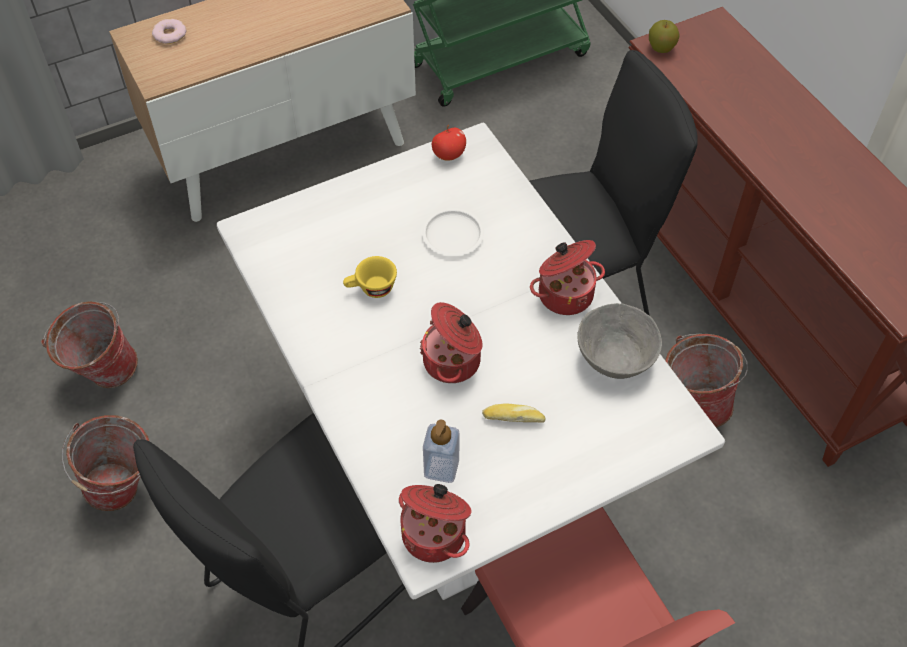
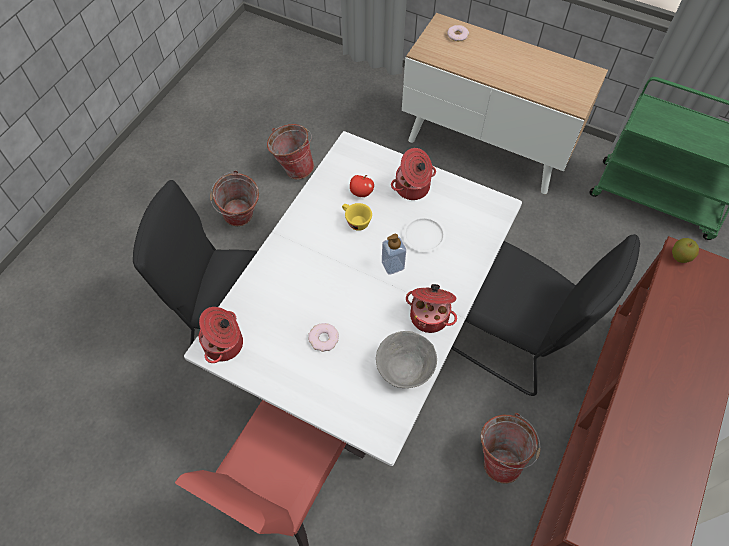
camera: 55 degrees right, 5 degrees up
(441, 468) = (266, 323): soap dispenser -> soap dispenser (392, 265)
(449, 155) = (480, 199): apple -> apple (361, 192)
(453, 361) = (338, 288): cooking pot -> cooking pot (413, 188)
(513, 417) = (324, 339): bread -> donut

